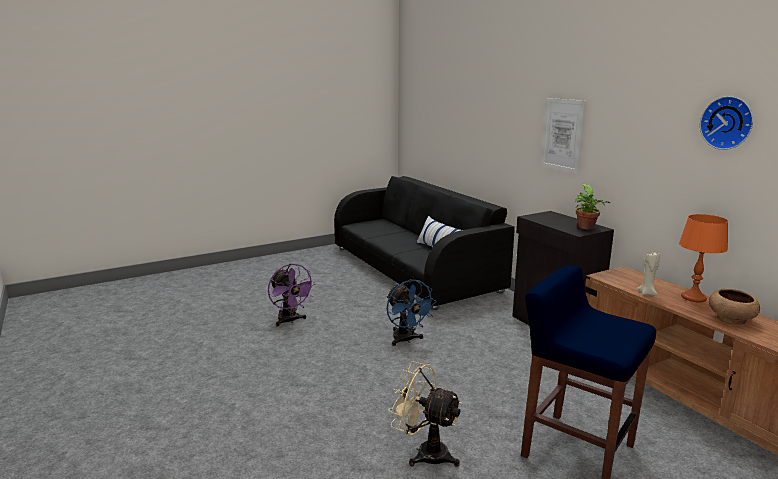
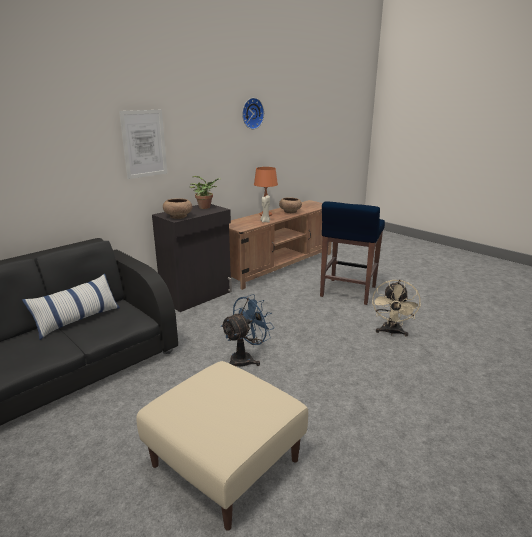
camera: 105 degrees left, 5 degrees up
(290, 321) = (224, 462): purple fan -> beige ottoman
(540, 217) = (178, 216): none -> brown bowl

